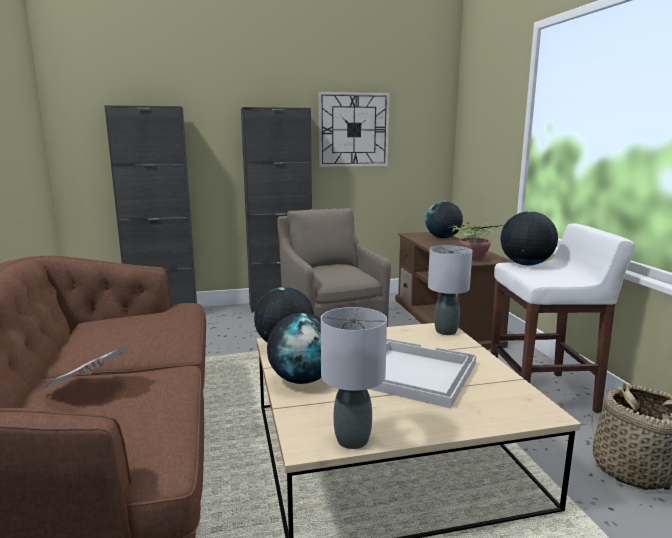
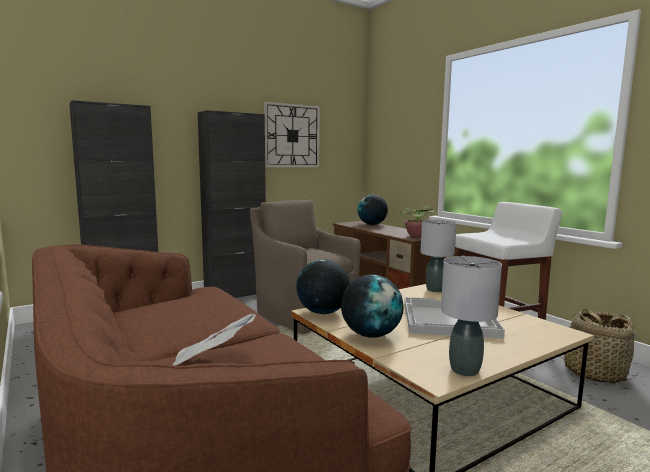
camera: 20 degrees left, 5 degrees down
(525, 264) = (477, 233): globe -> none

